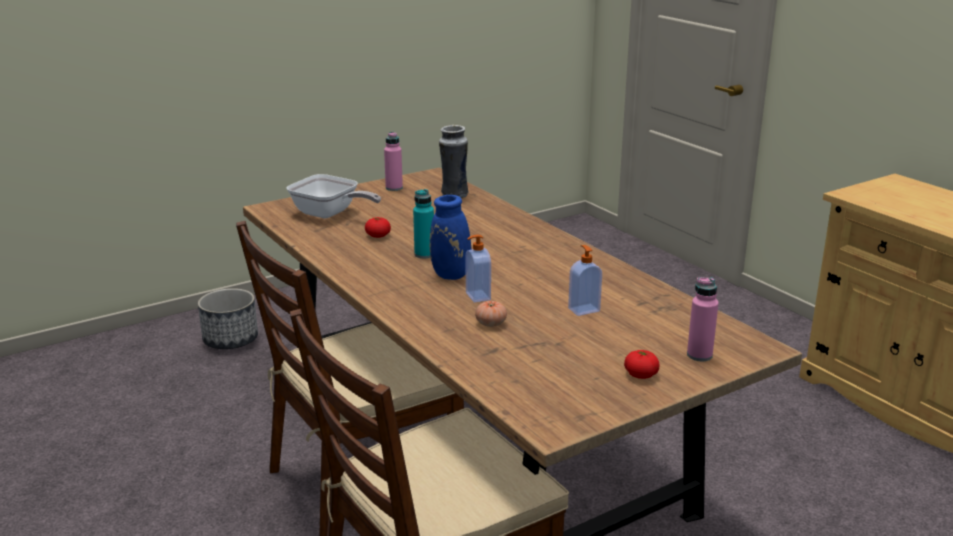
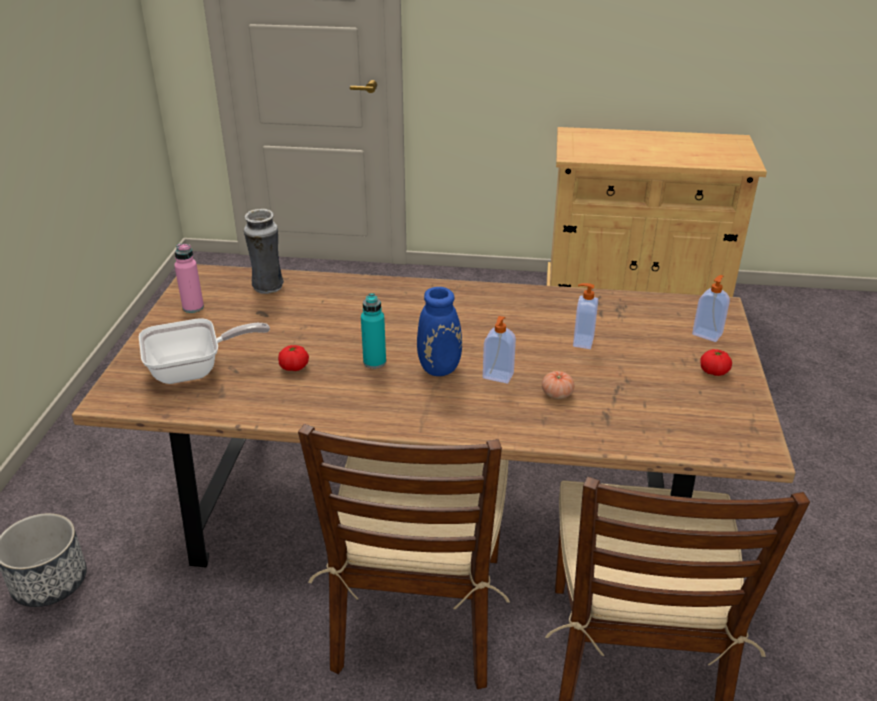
camera: 50 degrees left, 10 degrees up
(699, 355) = (707, 334): pink bottle -> soap dispenser

